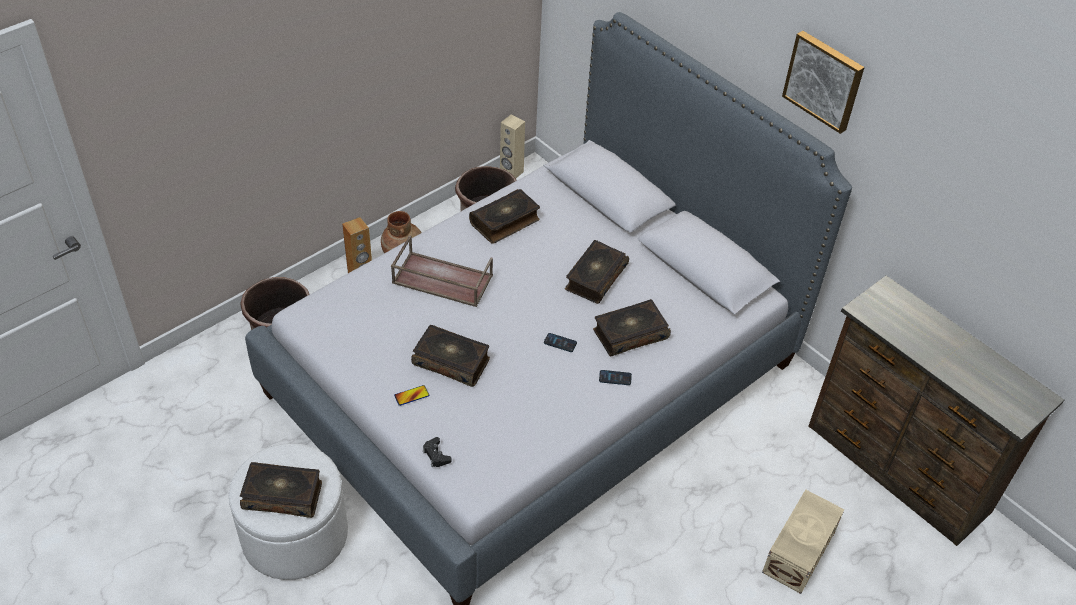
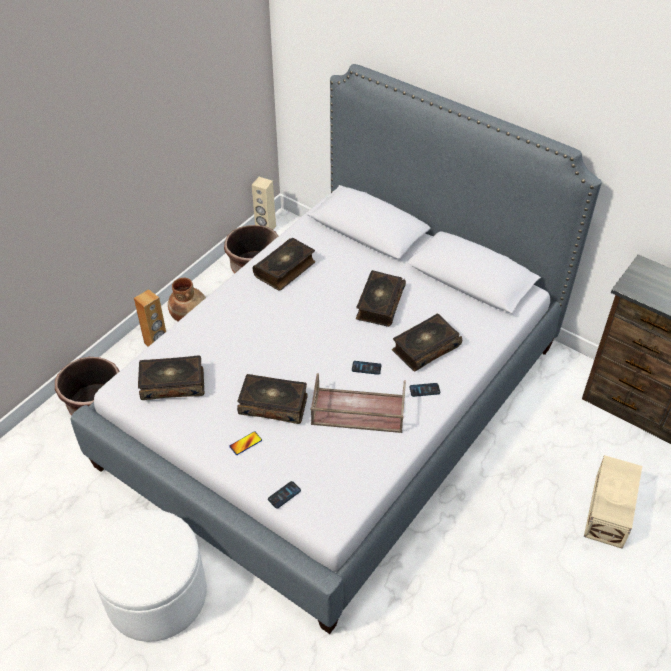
camera: 10 degrees left, 0 degrees up
(283, 495) = (144, 563): book -> book (172, 383)
(436, 455) = (284, 495): black game controller -> phone
(441, 280) = (243, 331): brown tray -> brown tray (357, 411)
(824, 80) = (563, 89): picture -> none

